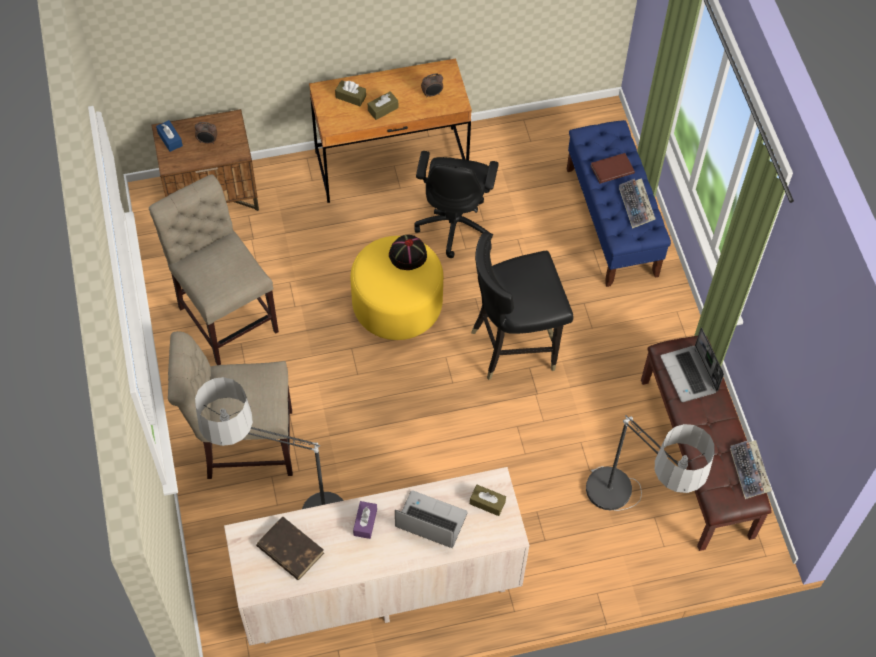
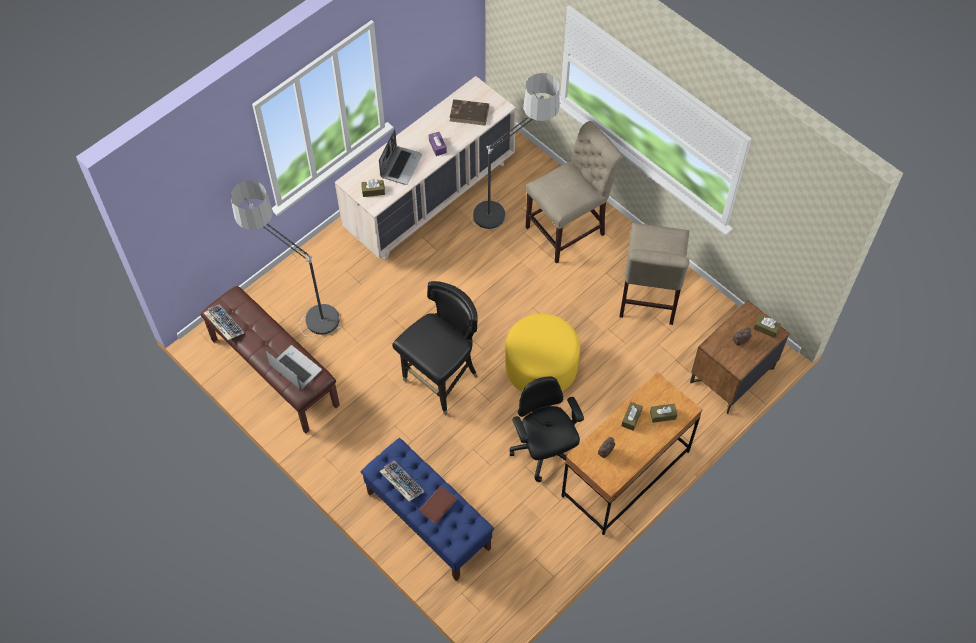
camera: 150 degrees right, 0 degrees up
(170, 139) = (766, 329): blue tissue box -> brown tissue box
(225, 314) = (648, 298): beige chair -> beige chair turned 75 degrees clockwise
(407, 255) = (543, 356): black hat -> none
(430, 521) = (401, 165): laptop -> laptop turned 60 degrees counterclockwise

